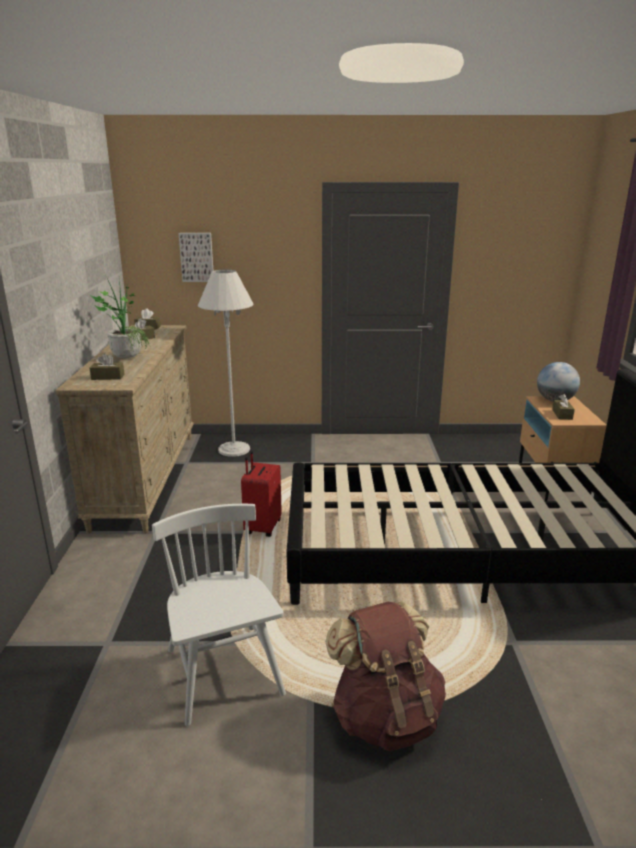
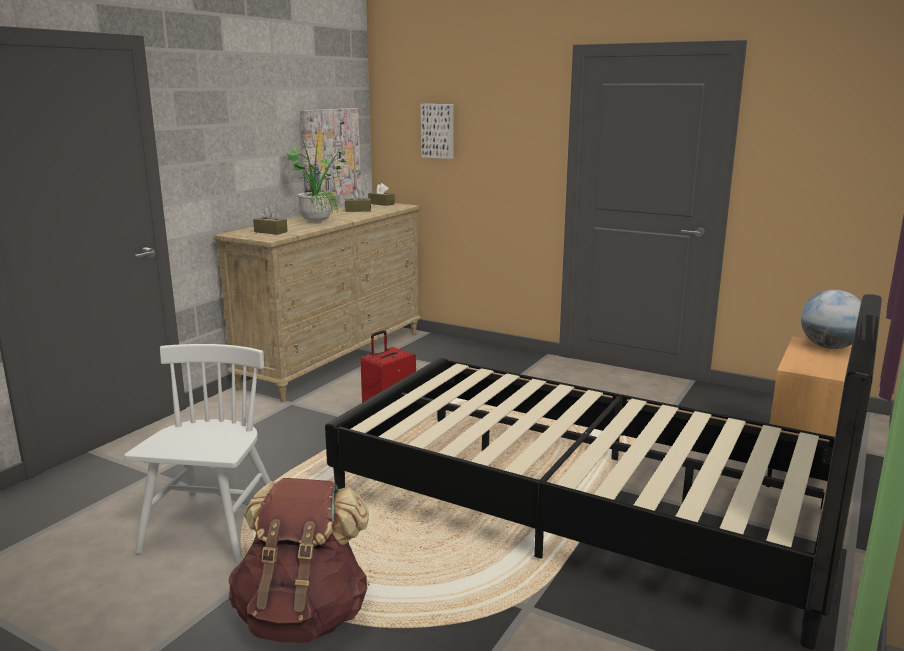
camera: 30 degrees right, 5 degrees down
(104, 286) = (330, 153): none -> picture
(234, 449) = (446, 352): white floor lamp -> none
(562, 414) = (812, 362): brown tissue box -> none

